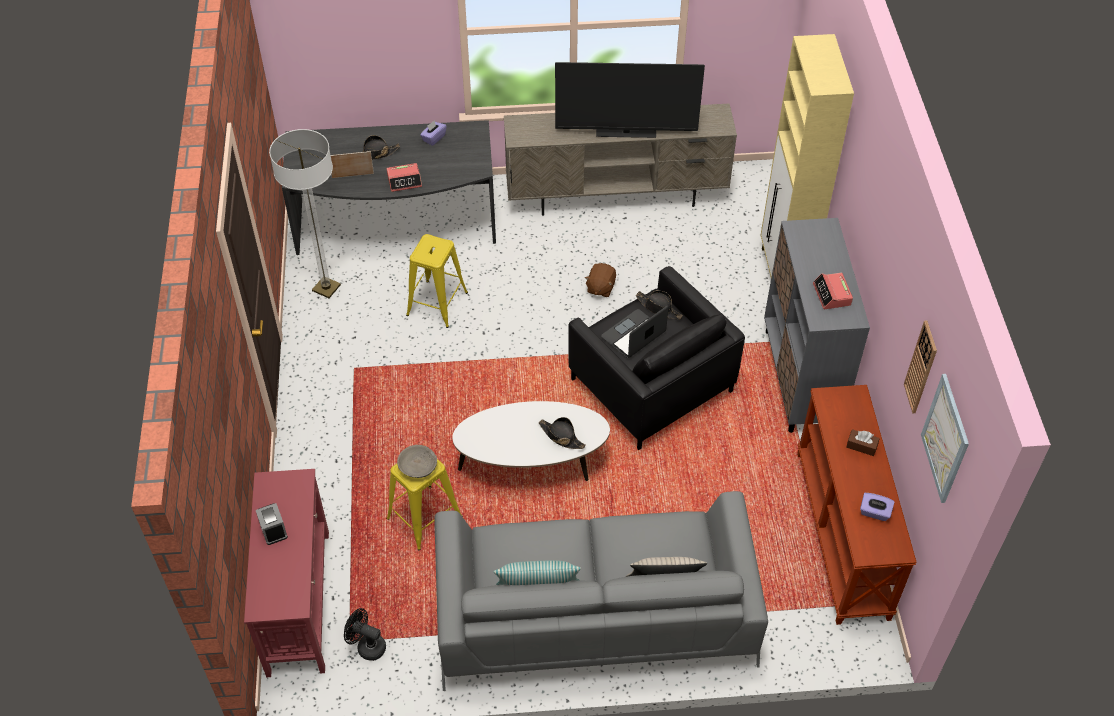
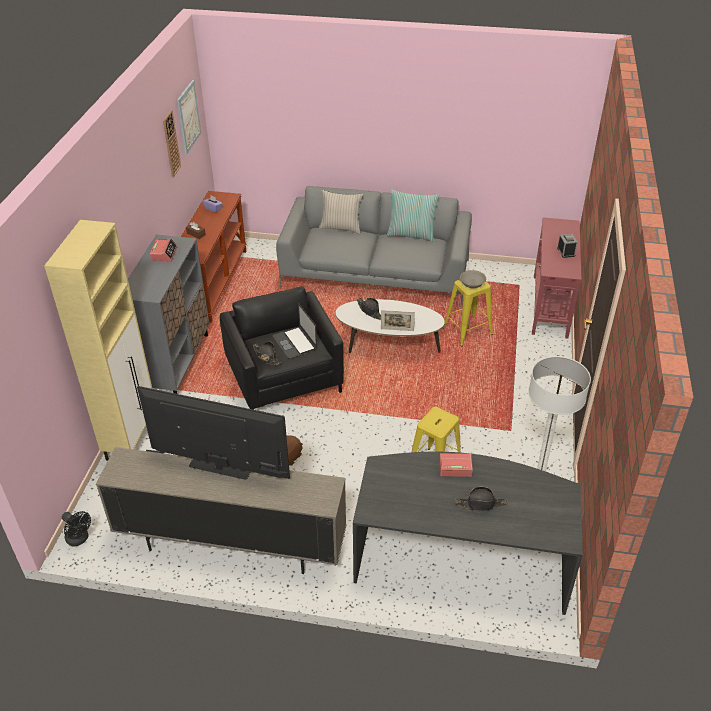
camera: 165 degrees left, 10 degrees down
(353, 175) = (507, 483): picture frame -> picture frame (397, 330)
(367, 646) = (509, 281): black fan -> black fan (79, 539)
(433, 138) = (416, 510): purple tissue box -> none
(633, 334) = (295, 342): laptop -> laptop turned 90 degrees clockwise

